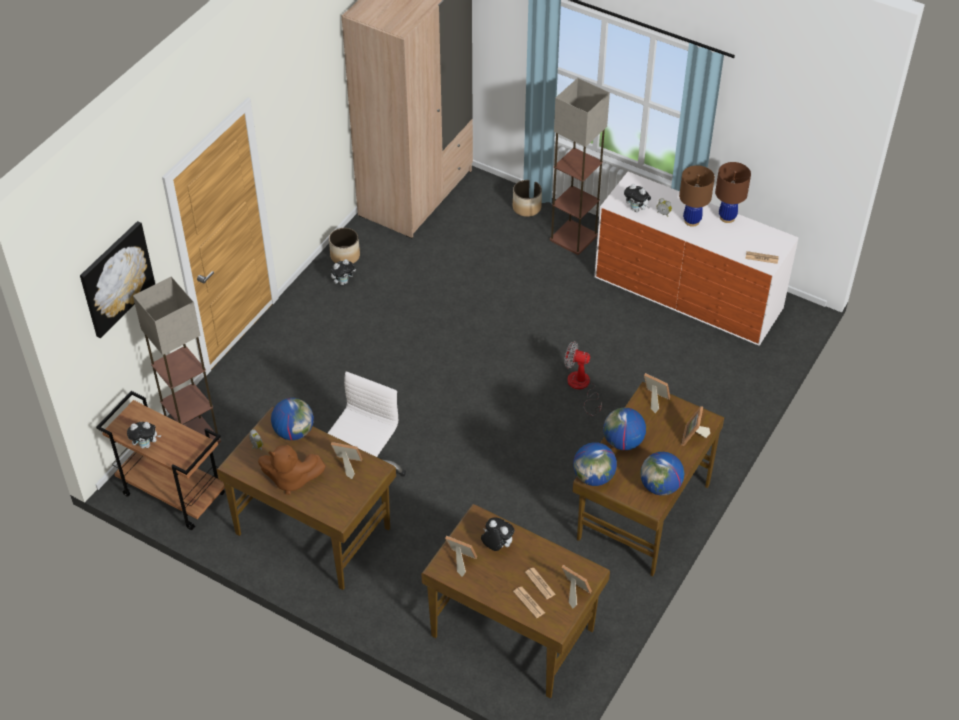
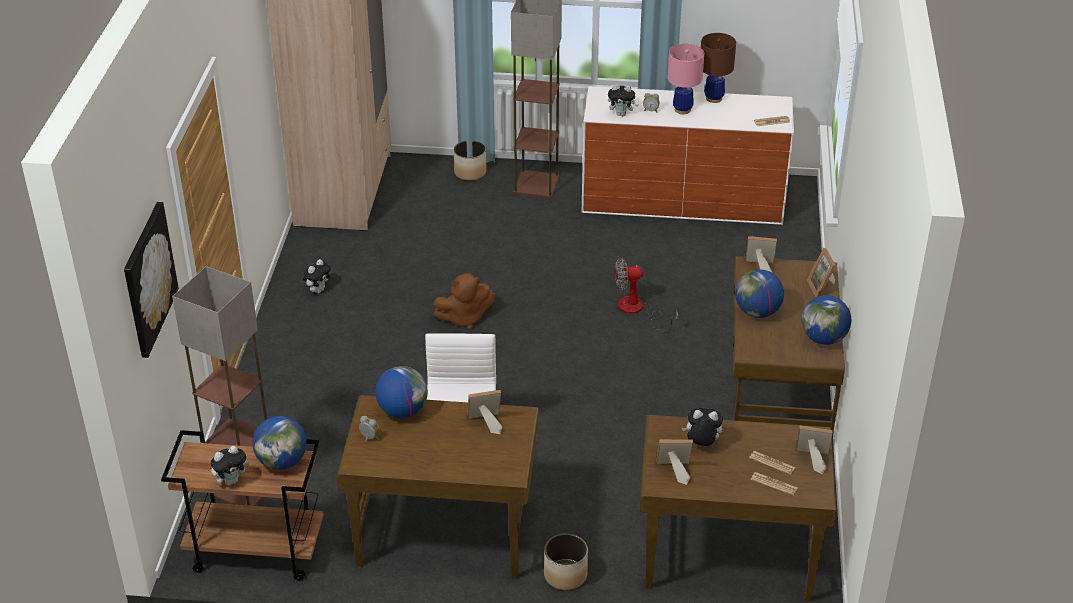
camera: 25 degrees left, 10 degrees down
(291, 479) = (432, 456): brown plush toy -> brown plush toy (464, 318)
(344, 256) = (304, 266): planter -> planter (565, 575)
(594, 477) = (752, 351): globe -> globe (282, 461)
(691, 221) = (682, 109): brown table lamp -> pink table lamp

